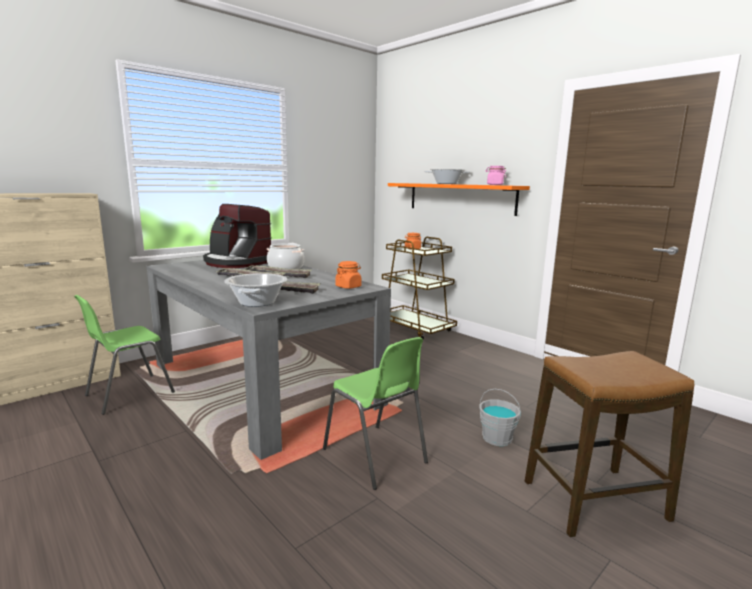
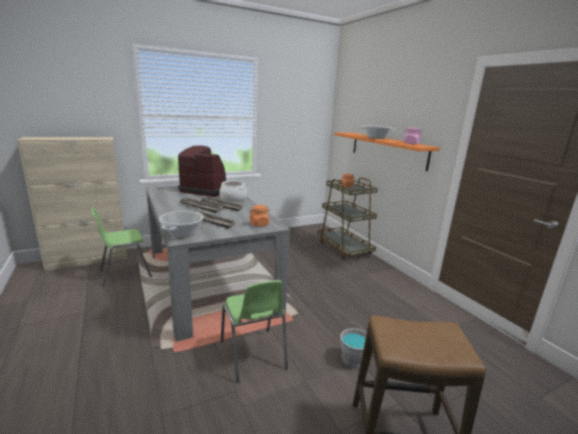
camera: 15 degrees right, 5 degrees up
(237, 262) = (205, 190): coffee machine -> coffee machine turned 150 degrees clockwise

